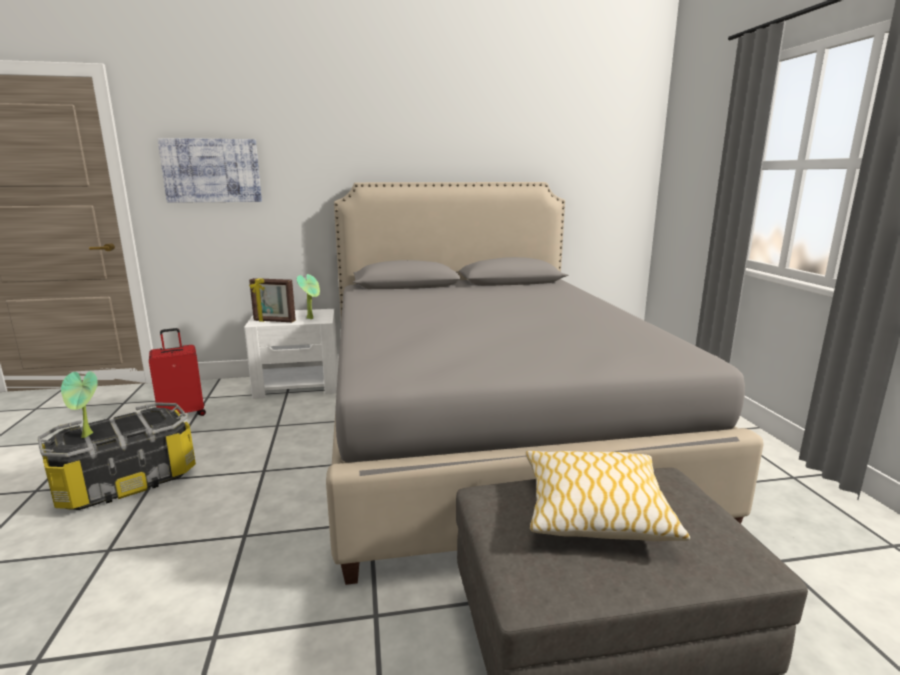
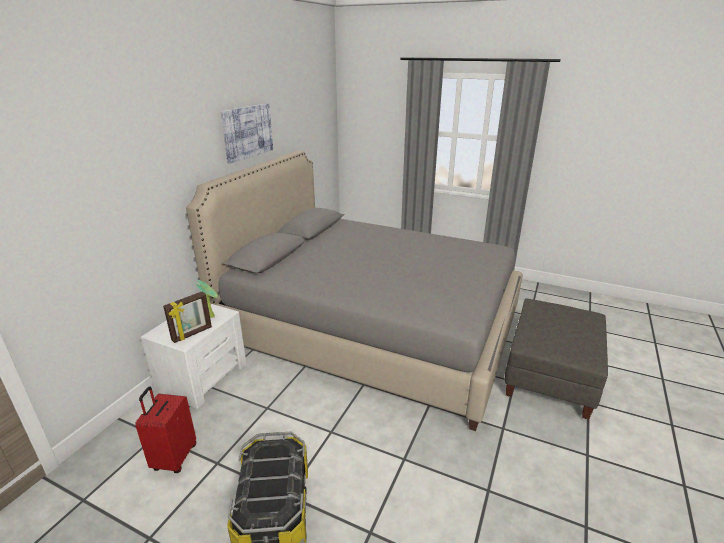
camera: 55 degrees left, 10 degrees up
(88, 436) = (270, 496): potted plant -> none
(212, 170) = (73, 212): picture -> picture (247, 132)
(594, 510) = (551, 327): pillow -> none

